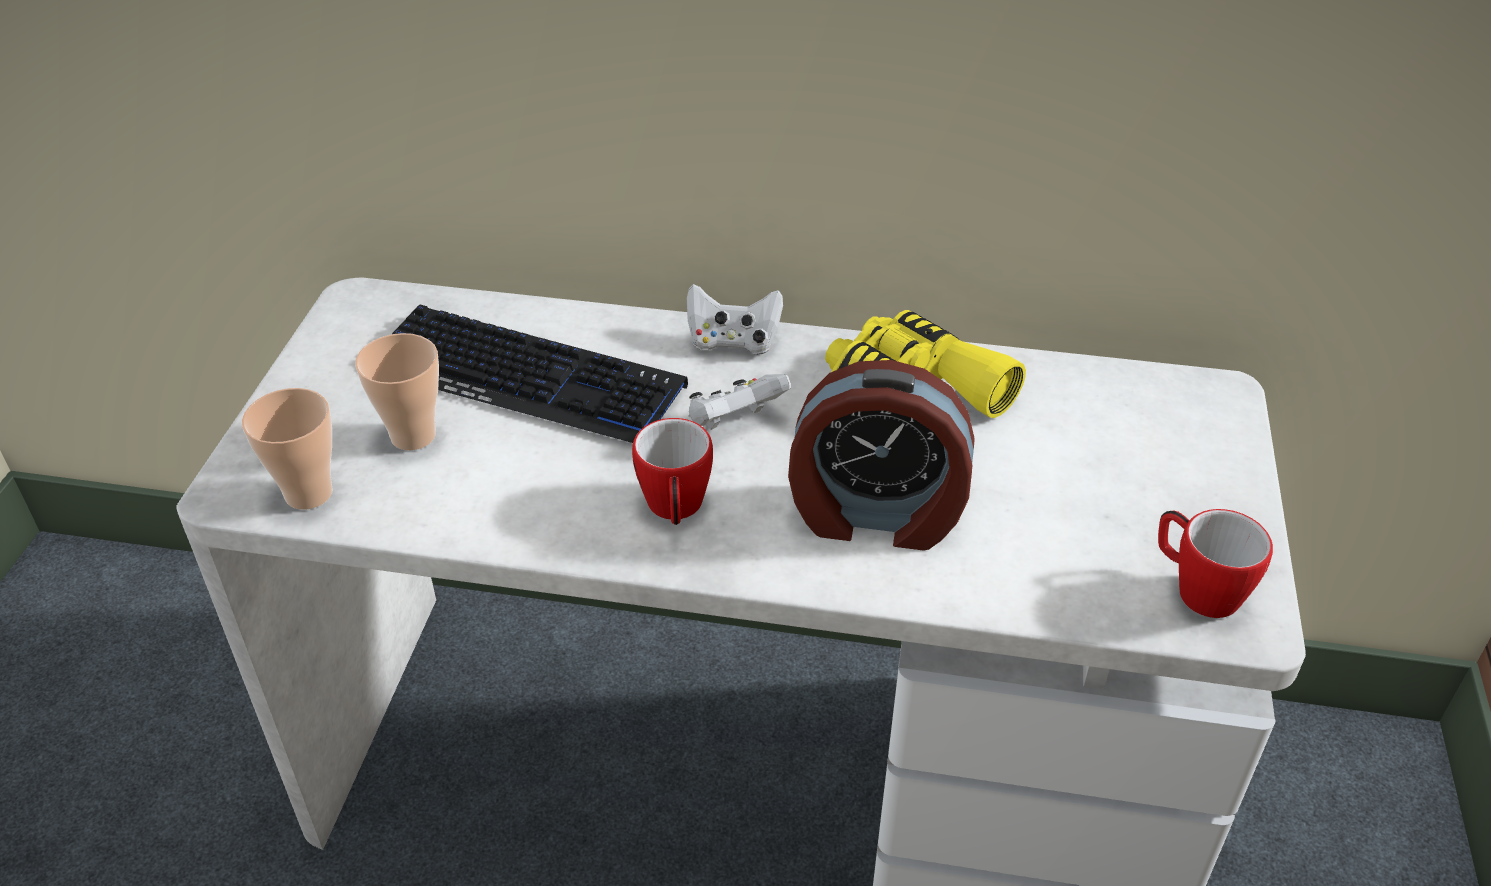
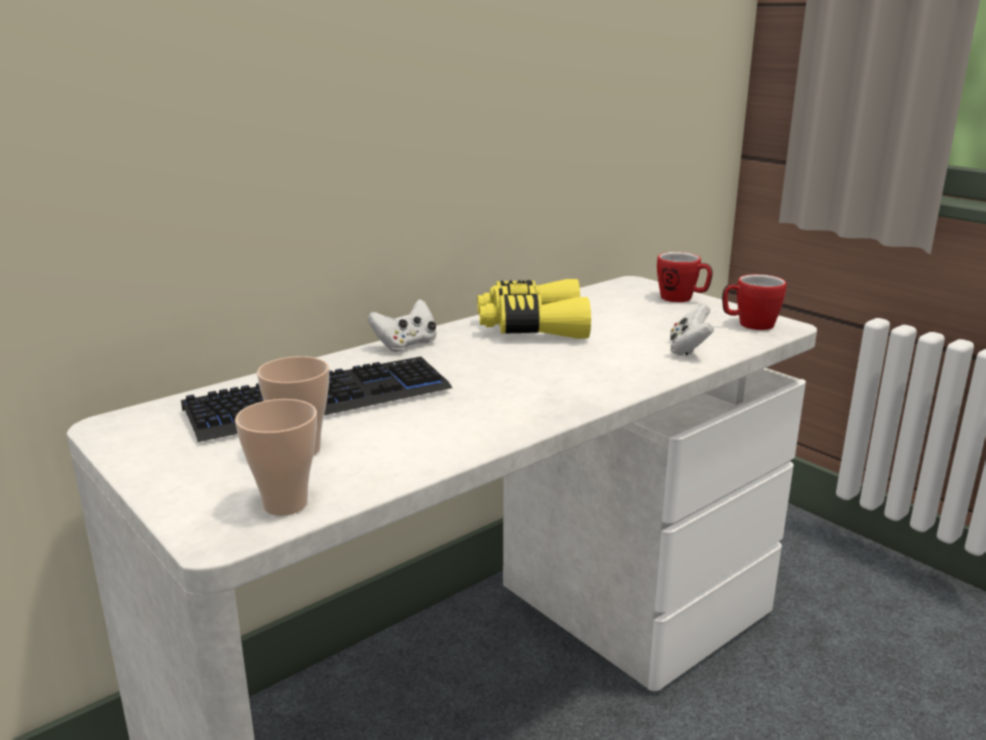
camera: 50 degrees left, 20 degrees down
(675, 510) = (518, 401): mug -> mug (682, 299)
(735, 422) = (473, 365): white game controller -> white game controller (688, 349)
(876, 516) = (604, 361): alarm clock -> none

